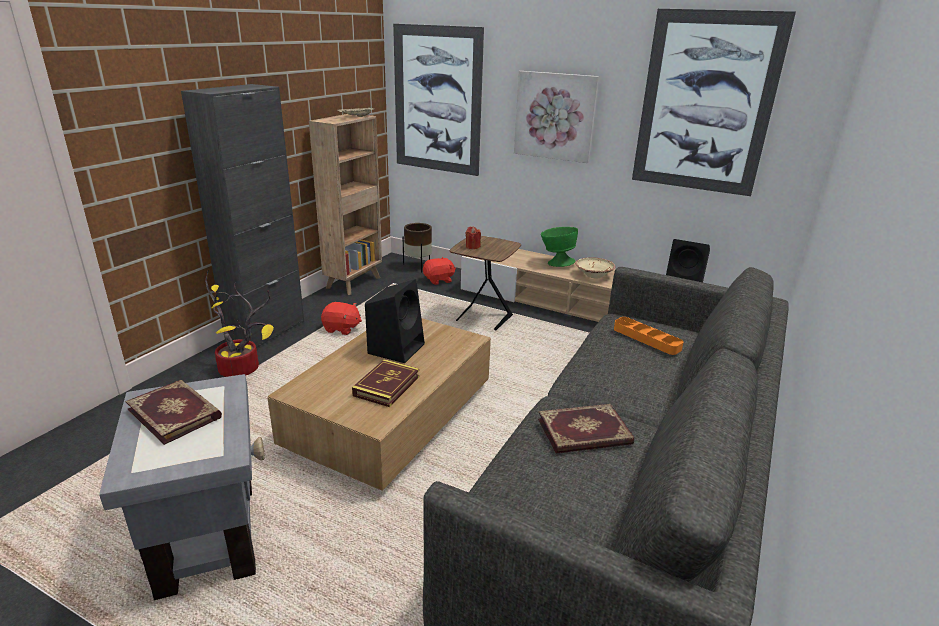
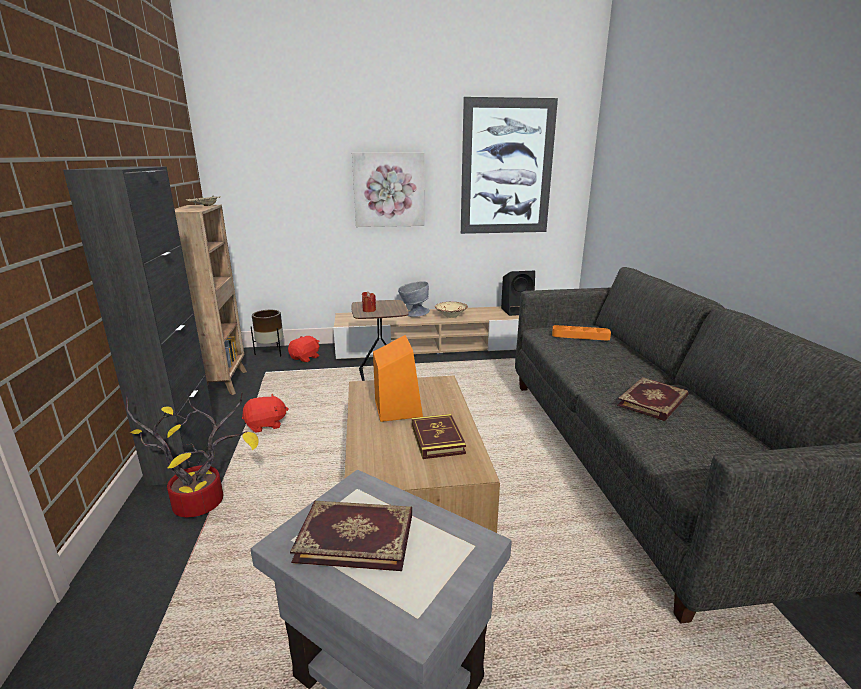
camera: 35 degrees left, 5 degrees down
(396, 348) = (397, 408): black speaker -> orange speaker
(437, 100) = (266, 188): picture -> none
(556, 263) = (413, 314): green bowl -> grey bowl

